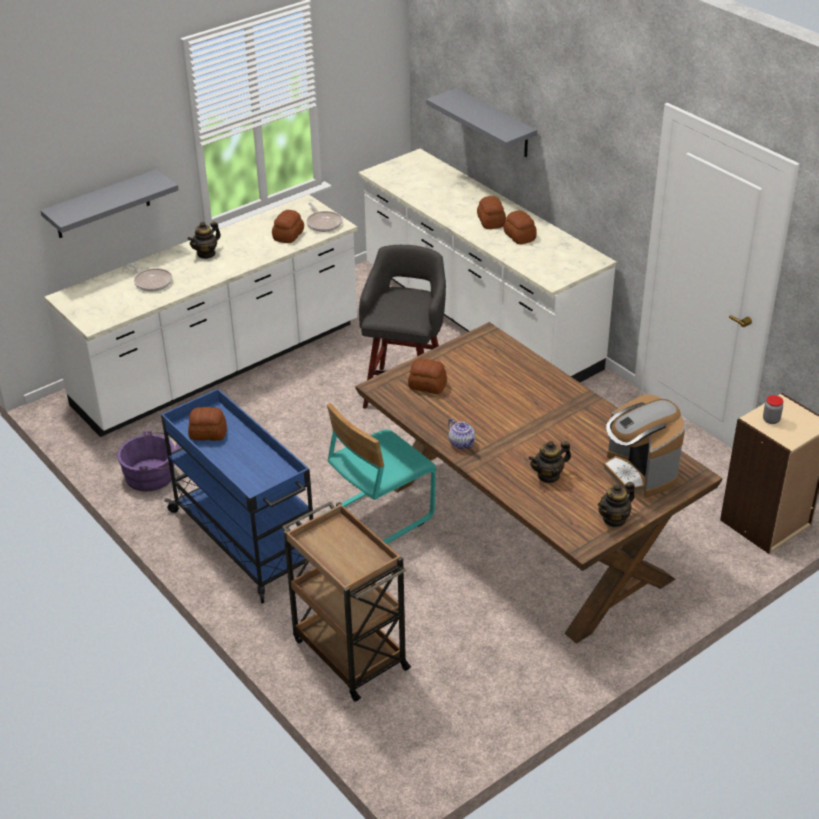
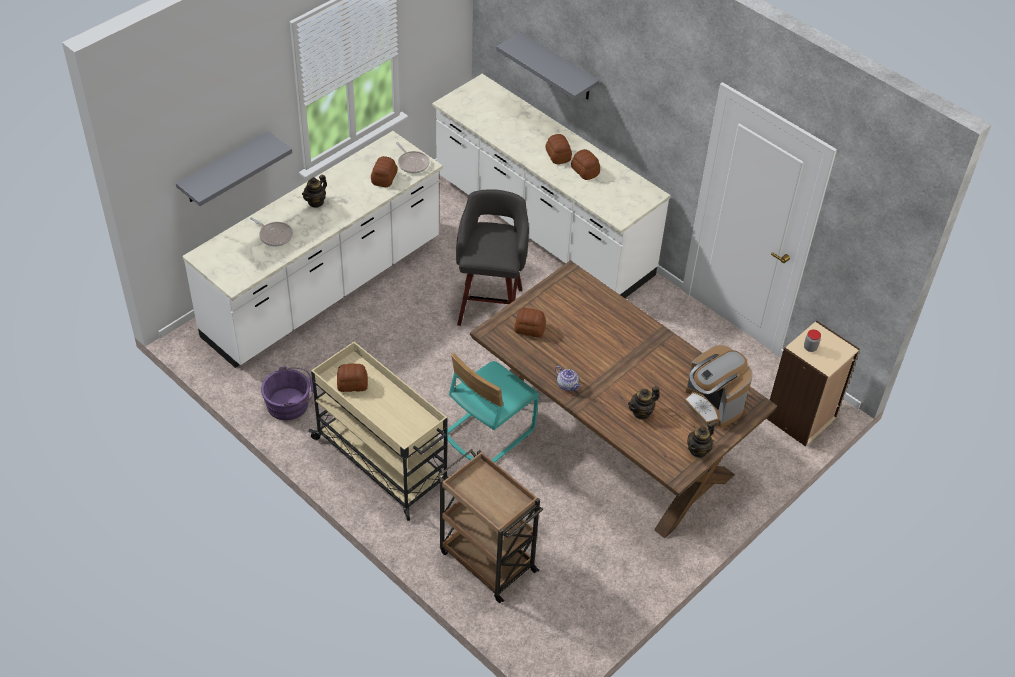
camera: 10 degrees left, 10 degrees up
(246, 541) = (383, 463): blue cart -> beige cart

